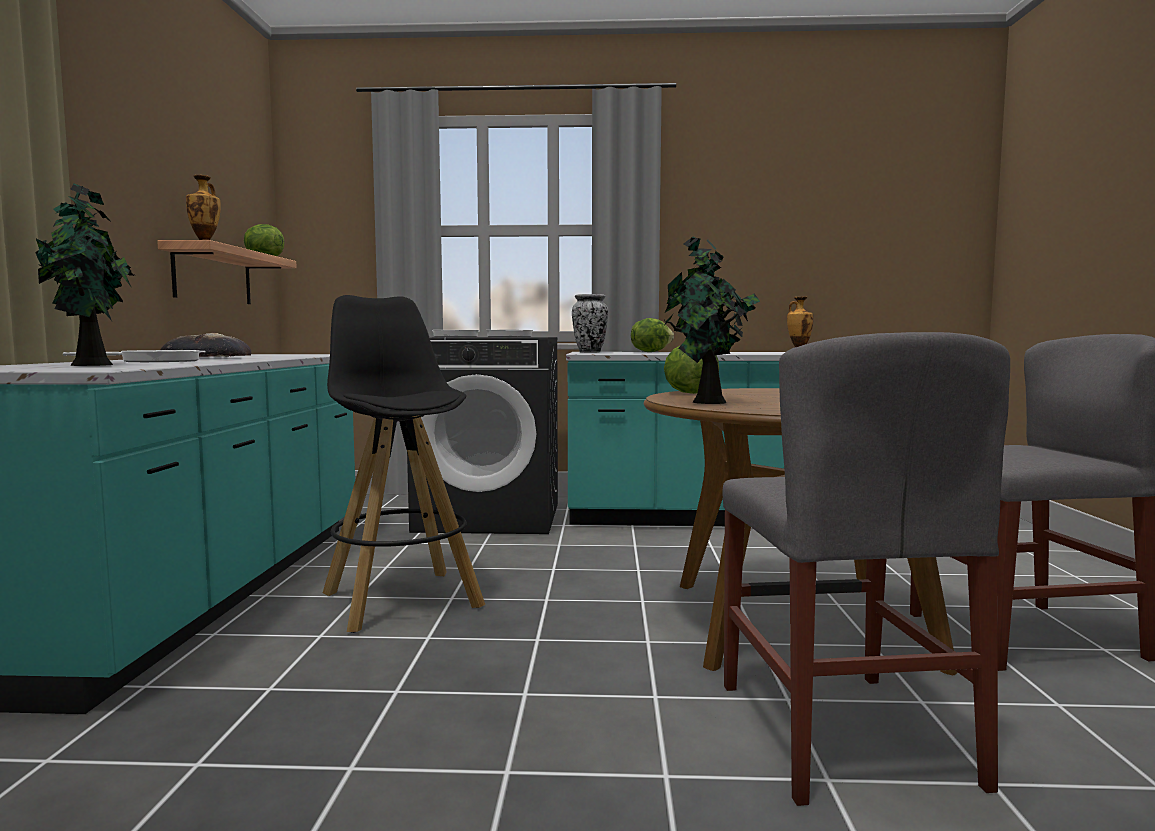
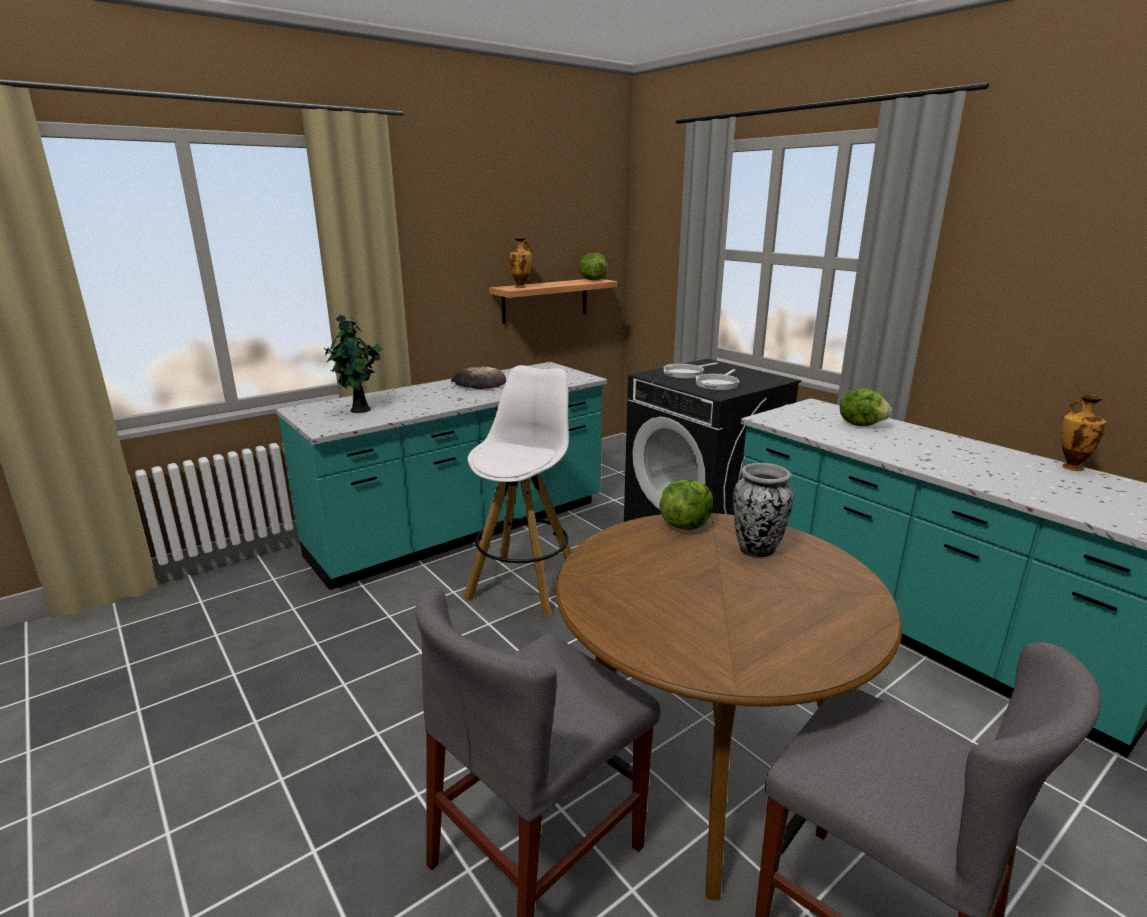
camera: 50 degrees right, 15 degrees up
(154, 361) = (416, 398): frying pan -> none
(401, 599) = (524, 584): black stool -> white stool
(590, 352) = (797, 411): vase -> vase (757, 550)
(707, 402) = (614, 555): potted plant -> none

